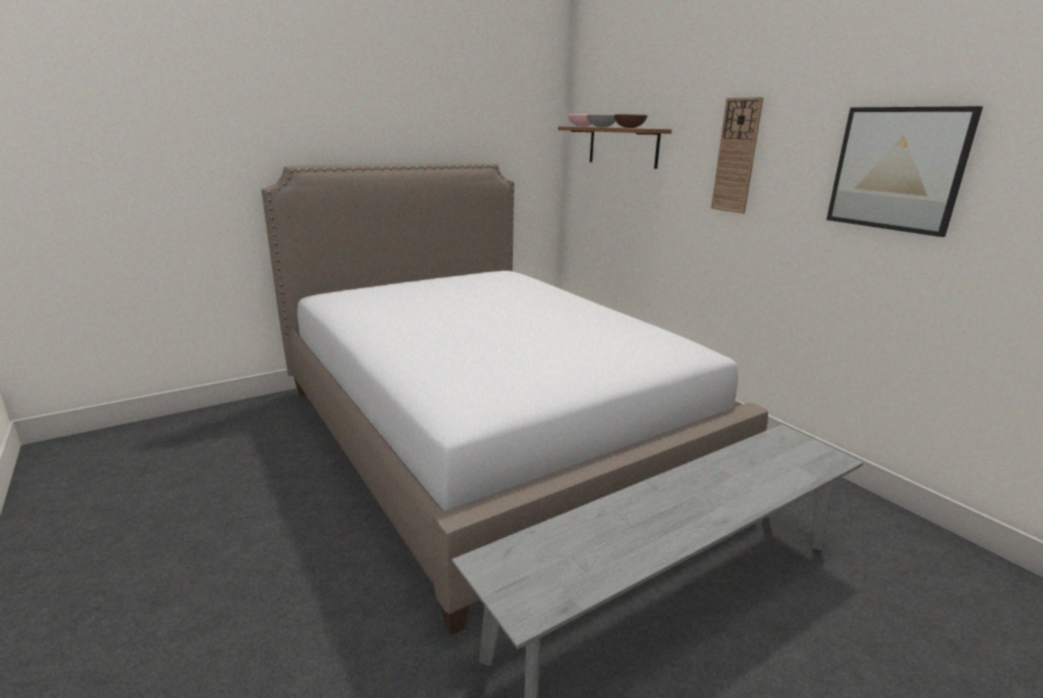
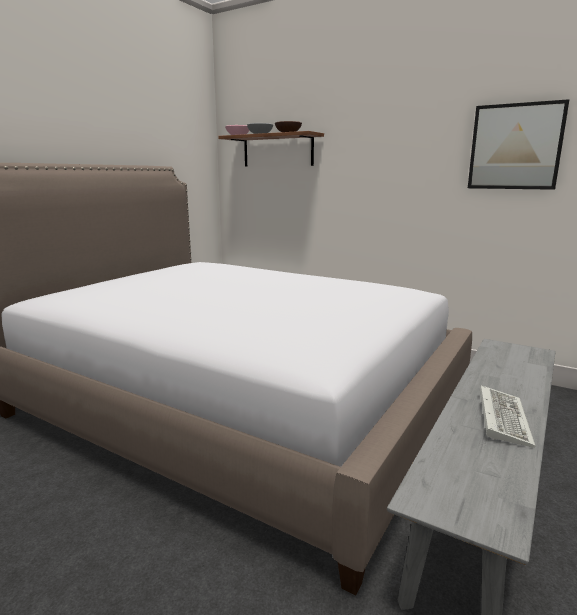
camera: 25 degrees left, 5 degrees down
(671, 518) = (501, 417): none -> keyboard
(736, 156) = (385, 149): wall clock -> none

